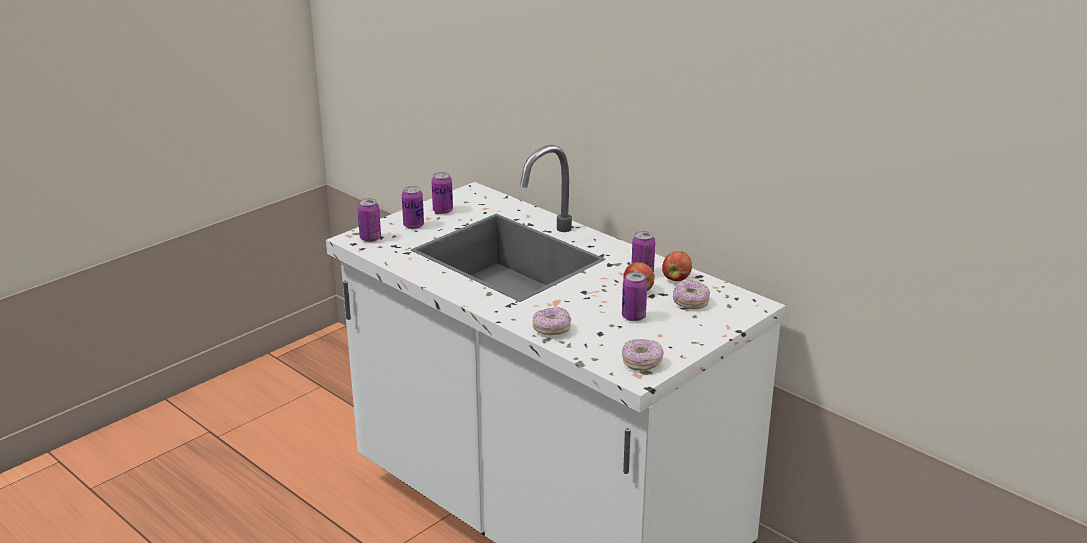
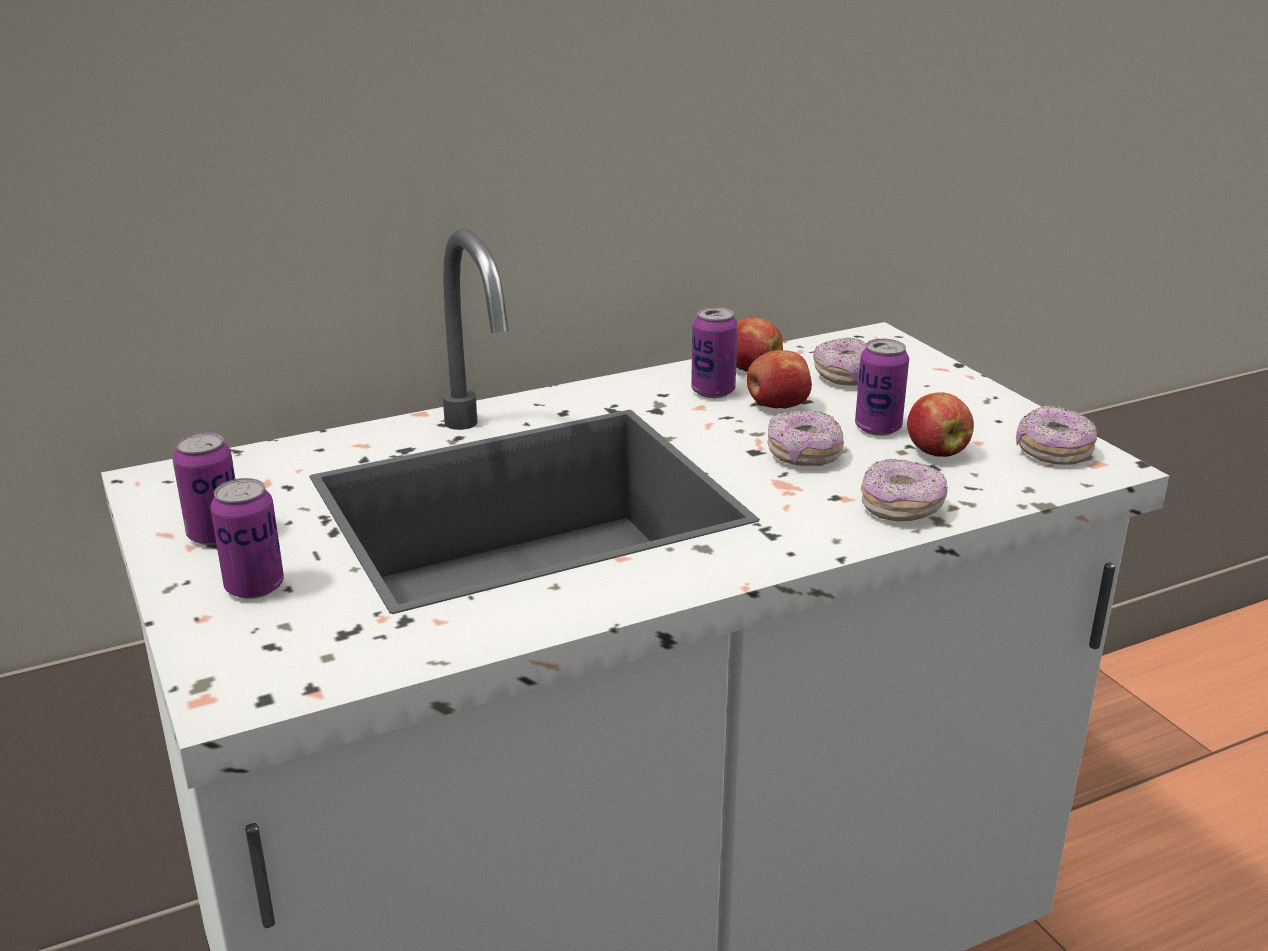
camera: 70 degrees left, 0 degrees up
(370, 238) = (262, 665): can -> none
(588, 303) = (804, 455): none -> donut
(617, 333) = (935, 452): none -> apple

